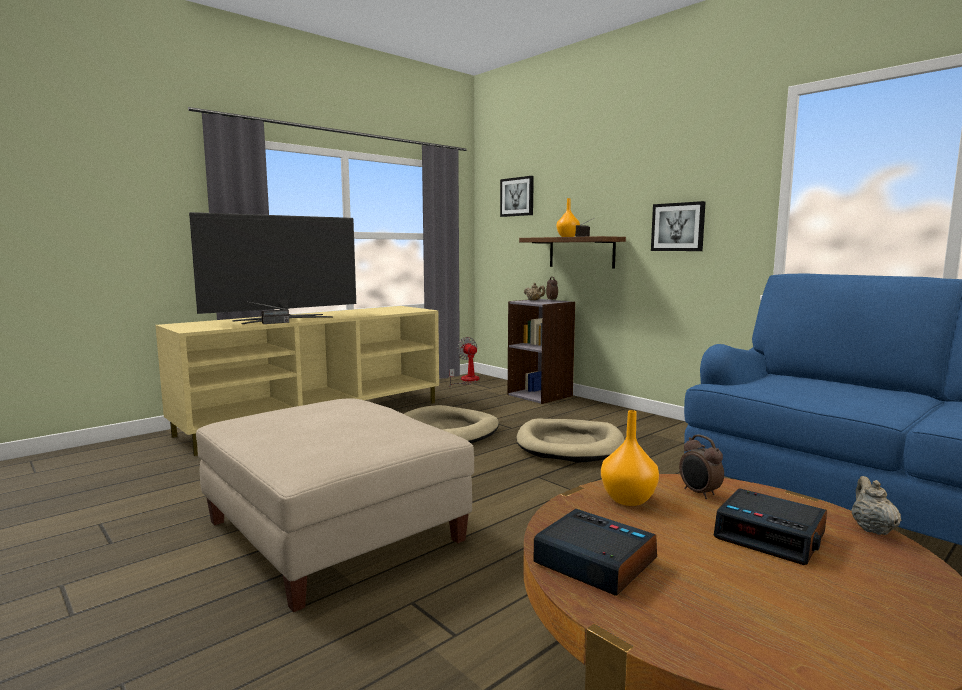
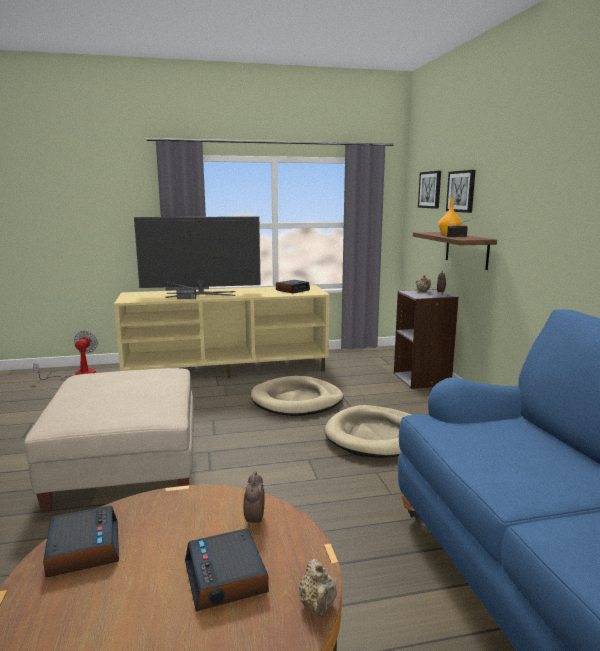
camera: 30 degrees right, 5 degrees up
(387, 310) = (292, 290): none -> alarm clock
(467, 380) = (379, 353): fan -> fan (77, 374)
(628, 500) = (195, 508): orange vase -> none
(678, 227) = (535, 235): picture -> picture (461, 191)
(871, 529) = (318, 606): beige teapot -> beige teapot turned 135 degrees clockwise

